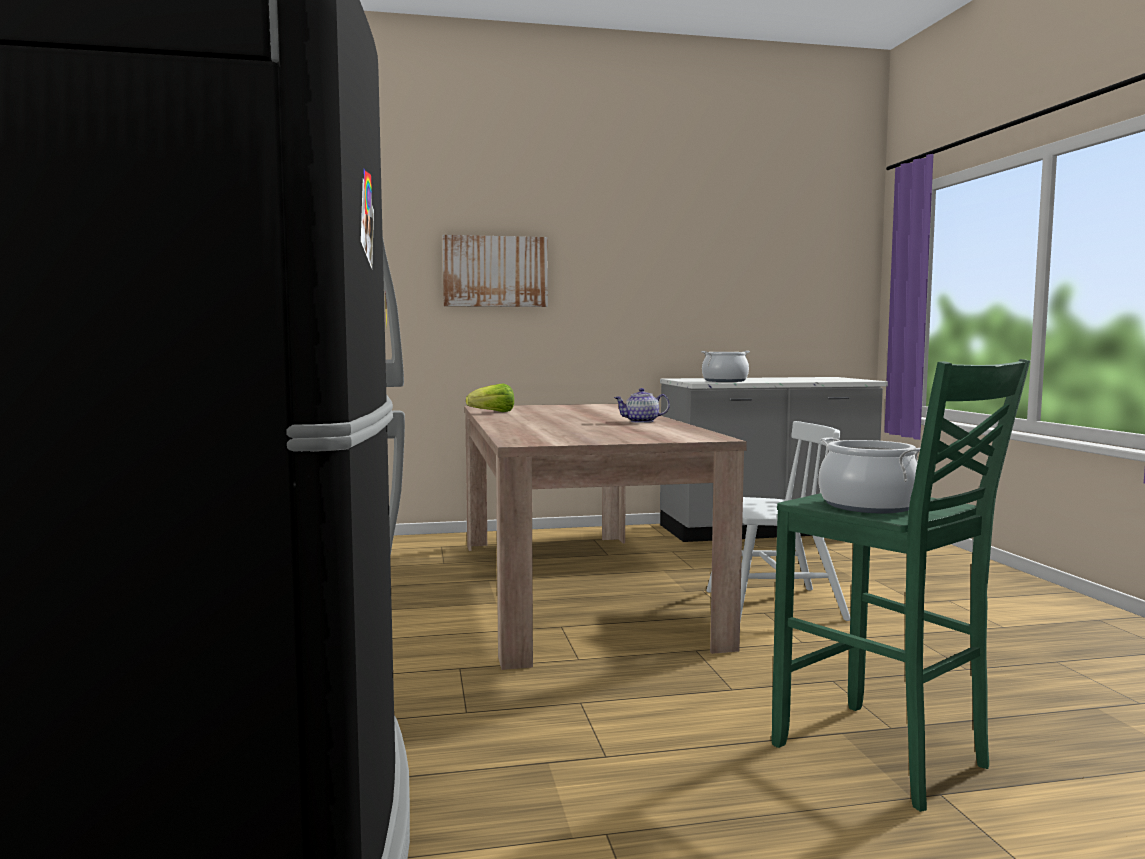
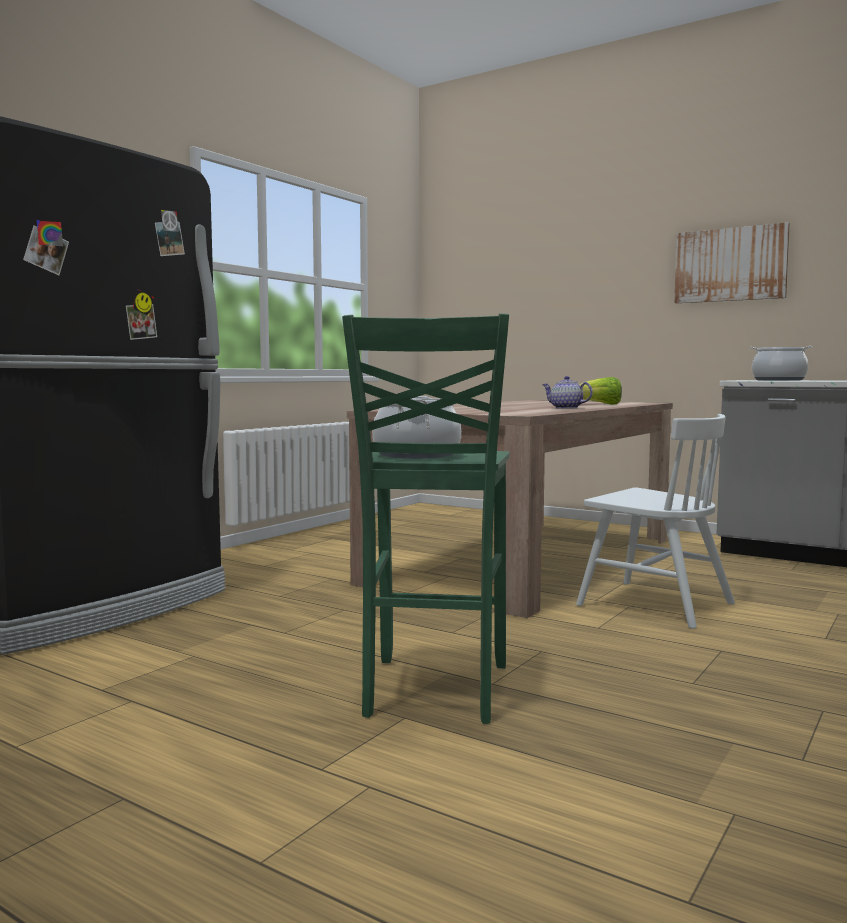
camera: 45 degrees right, 0 degrees up
(493, 412) = (509, 402): lettuce -> lettuce (600, 404)
(495, 271) = (584, 279): picture -> picture (730, 265)

